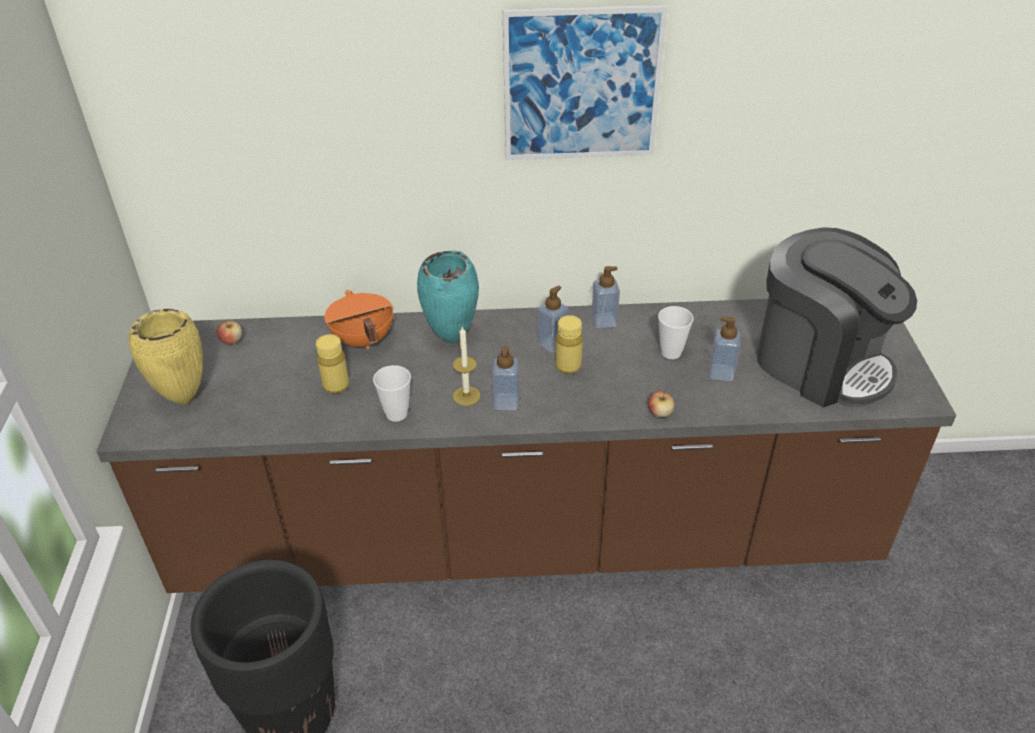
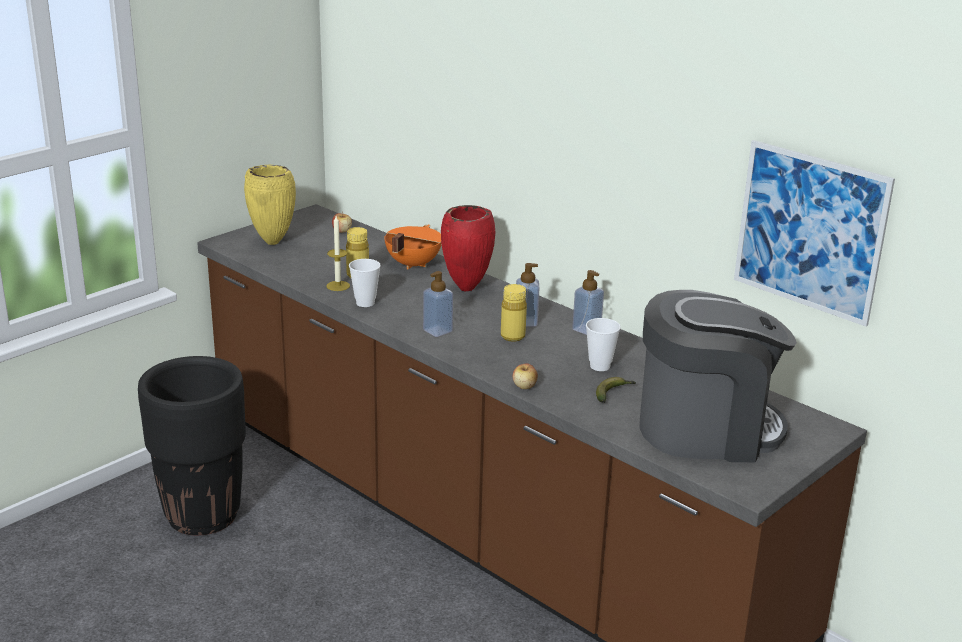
camera: 45 degrees right, 15 degrees down
(452, 339) = (466, 289): turquoise vase -> red vase
(466, 396) = (420, 316): candle -> candle (338, 286)
(582, 85) = (604, 94): picture -> picture (810, 231)
(721, 373) = (613, 393): soap dispenser -> banana
(820, 363) = (706, 429): coffee machine -> coffee machine turned 90 degrees counterclockwise

